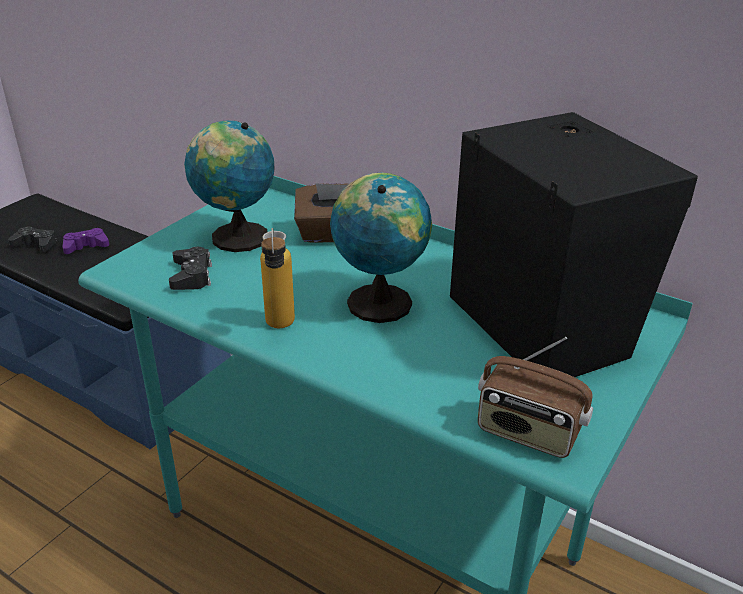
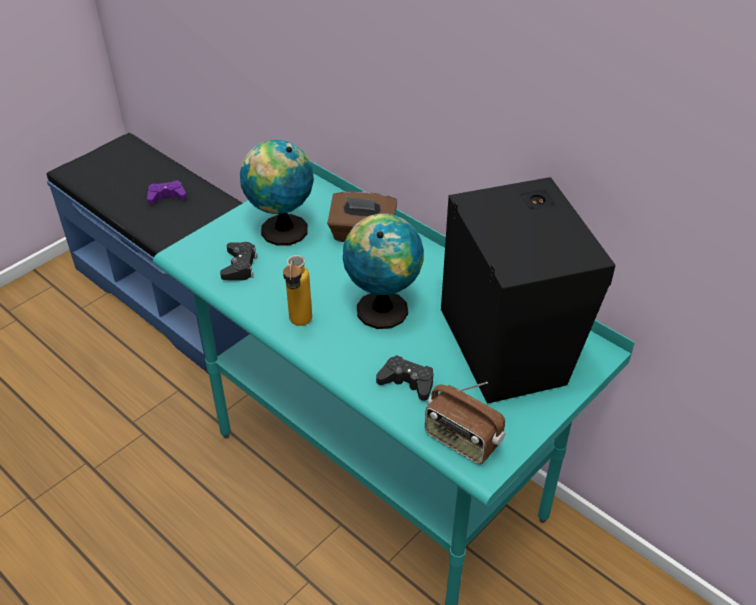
camera: 10 degrees right, 10 degrees up
(35, 244) = (125, 191): black game controller -> black game controller (407, 382)

